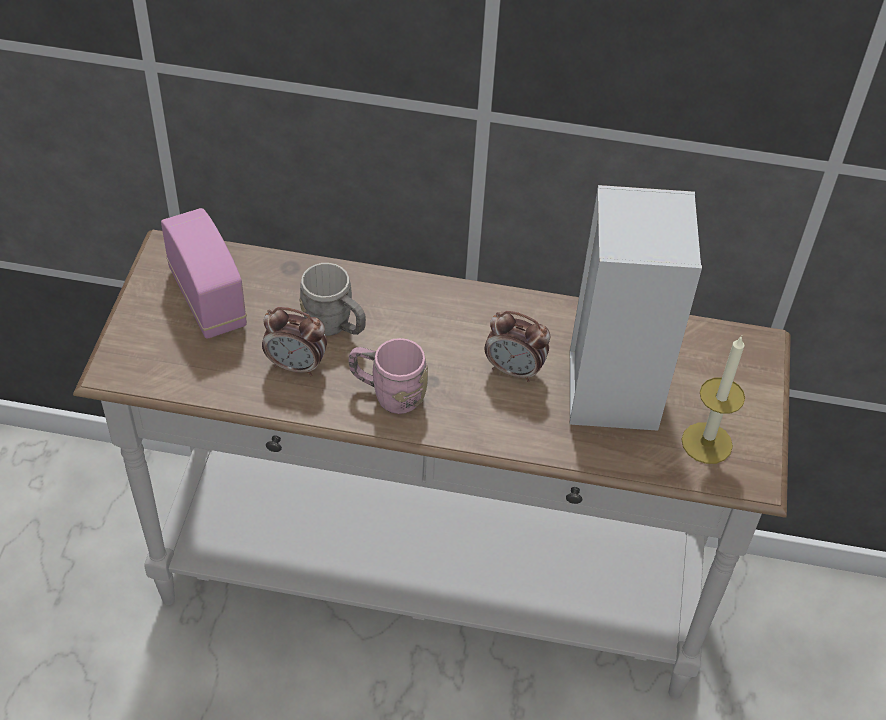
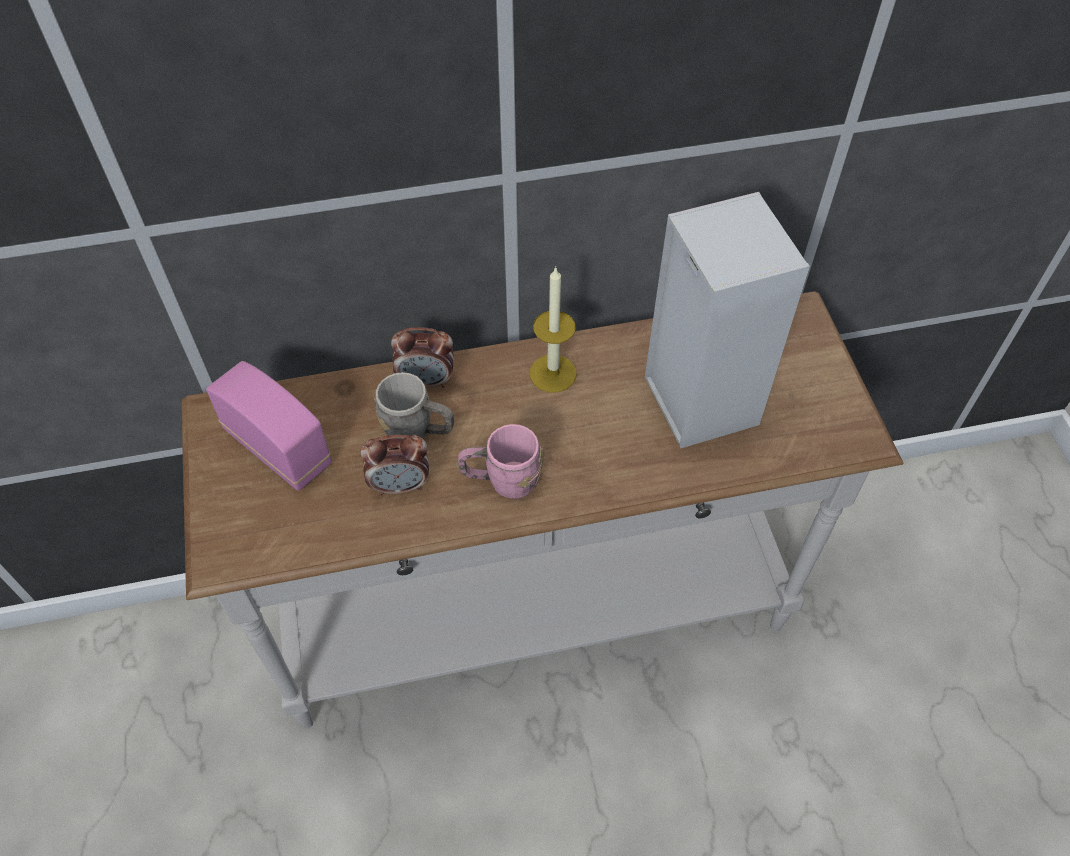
camera: 20 degrees left, 5 degrees up
(514, 370) = (605, 414): alarm clock -> alarm clock (426, 381)
(706, 443) = (806, 421): candle -> candle (553, 373)

